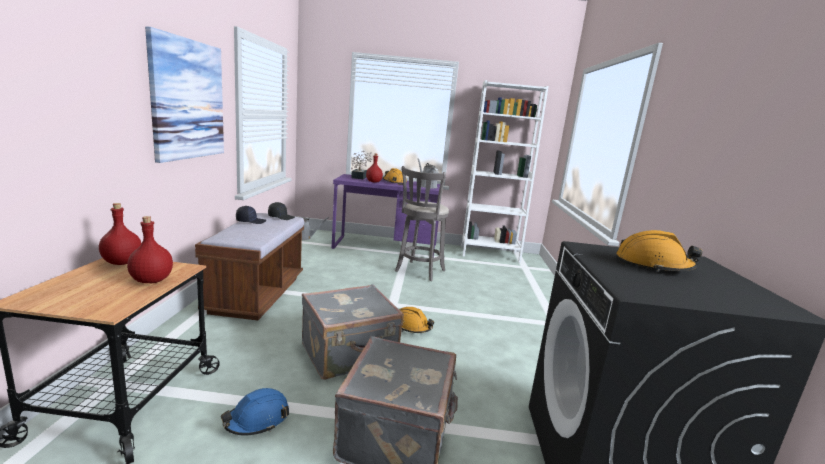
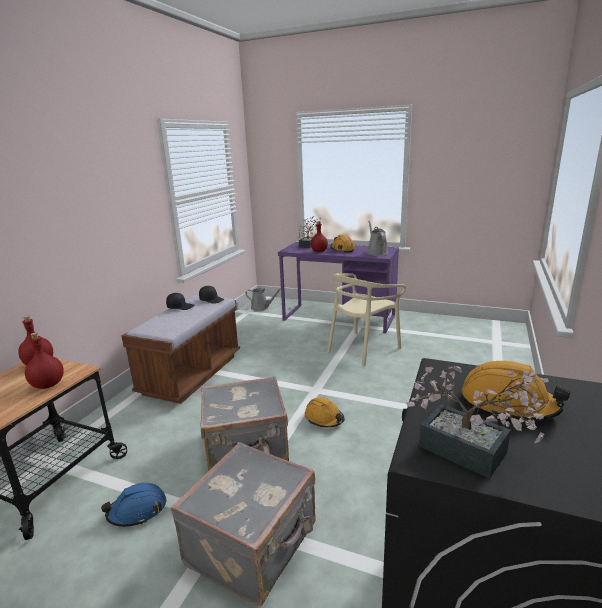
camera: 20 degrees right, 5 degrees up
(188, 100) = (108, 203): picture -> none
(419, 272) = (362, 349): grey stool -> beige chair
(489, 254) = (459, 324): white bookcase -> none
(663, 290) = (471, 454): none -> potted plant

